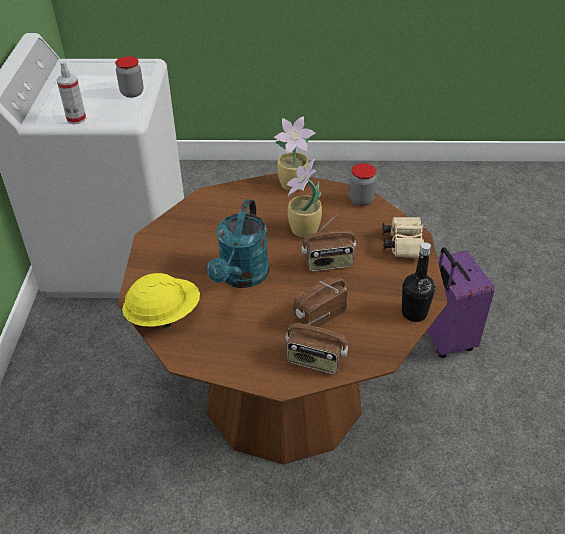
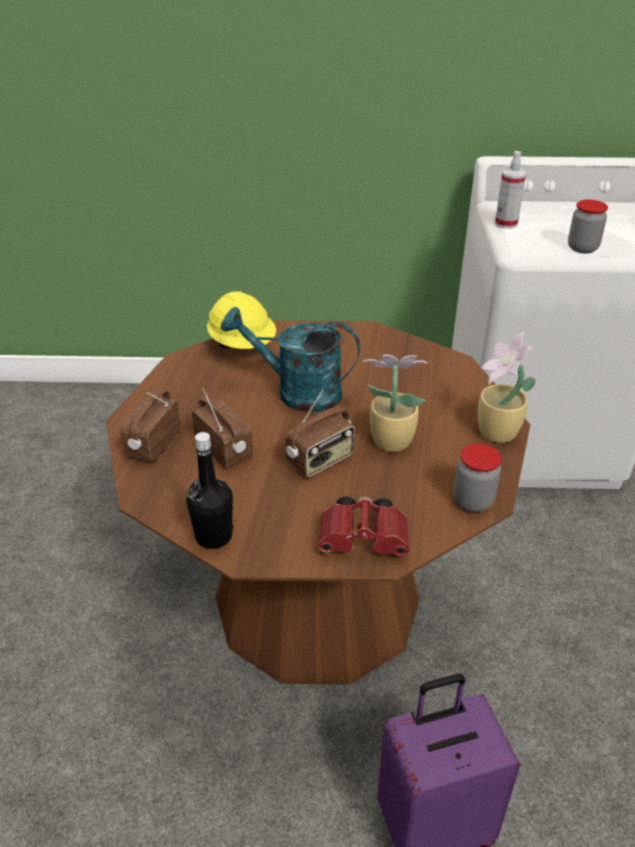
camera: 90 degrees right, 5 degrees down
(328, 263) = (321, 461): radio -> radio turned 120 degrees counterclockwise
(403, 244) = (366, 540): beige binoculars -> red binoculars

